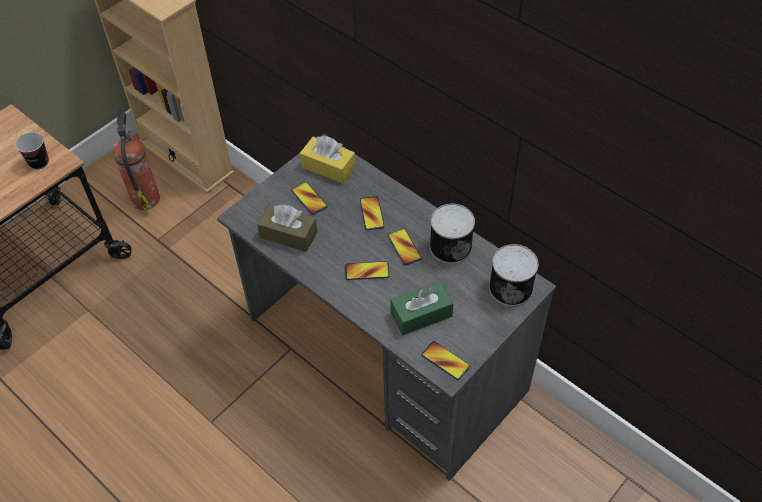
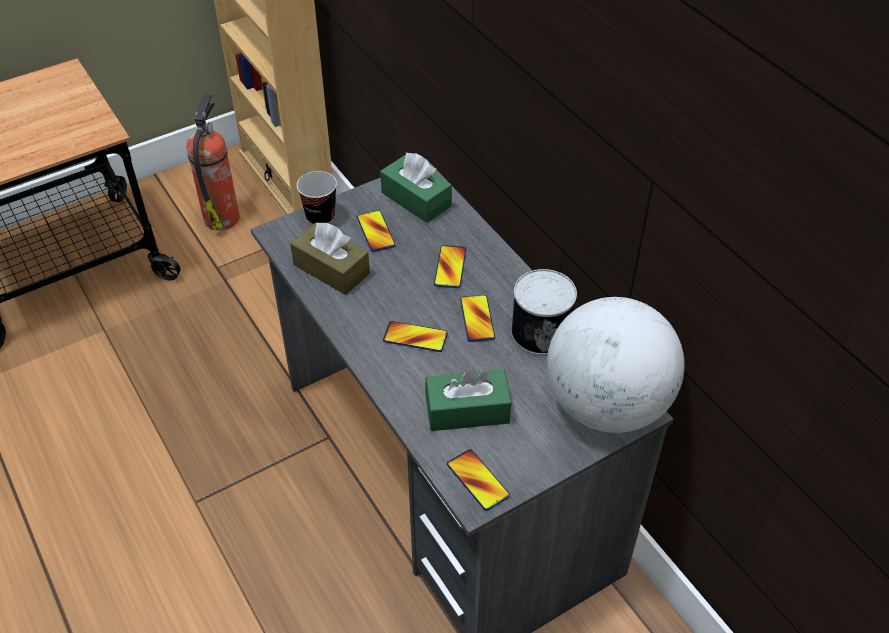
camera: 15 degrees right, 5 degrees down
(39, 163) = (78, 127): cup -> cup (320, 217)
(328, 167) = (416, 199): yellow tissue box -> green tissue box
(511, 287) = (607, 405): can -> globe

